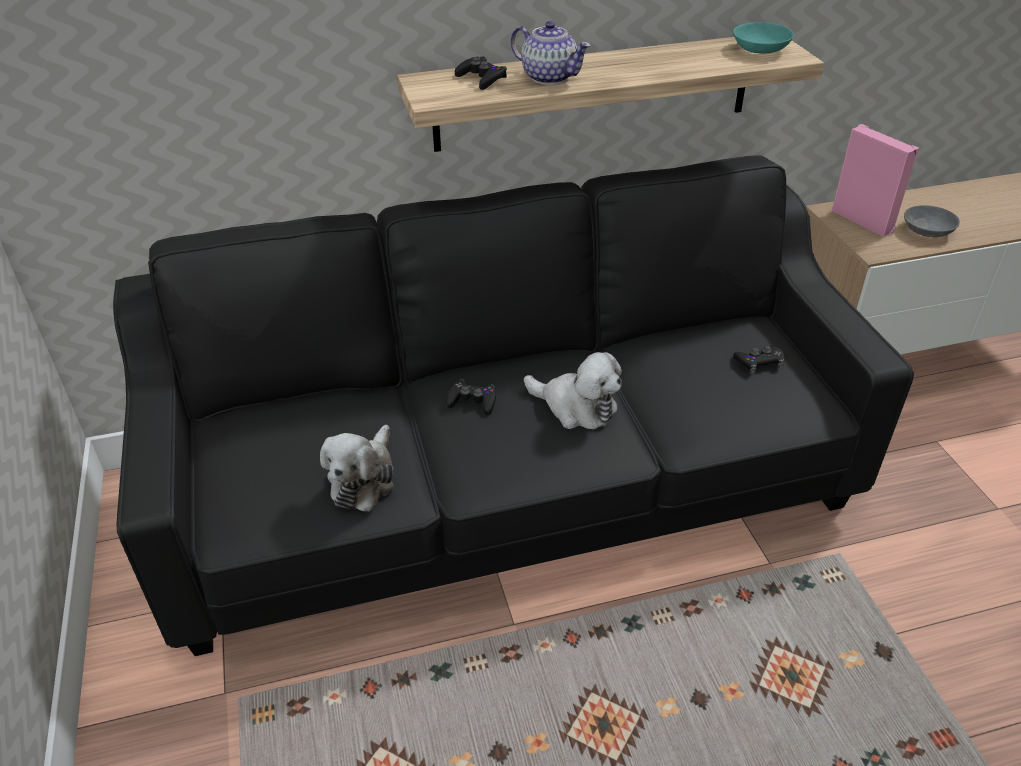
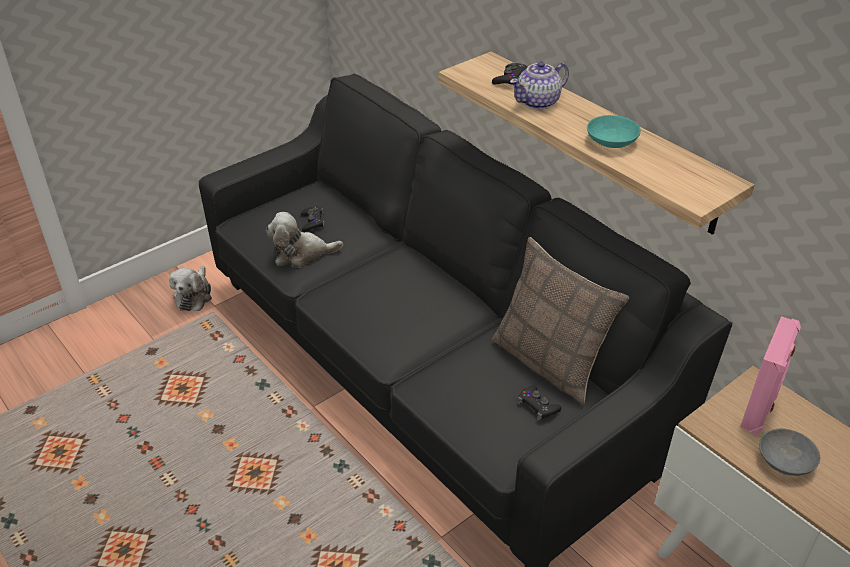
camera: 65 degrees right, 0 degrees up
(472, 401) = (393, 272): black game controller -> black game controller (312, 222)
(549, 77) = (538, 102): teapot -> teapot turned 45 degrees clockwise
(576, 407) = (418, 320): plush toy -> plush toy (194, 295)
(697, 334) = (549, 362): none -> pillow
(759, 49) = (695, 179): turquoise bowl -> turquoise bowl (612, 140)

